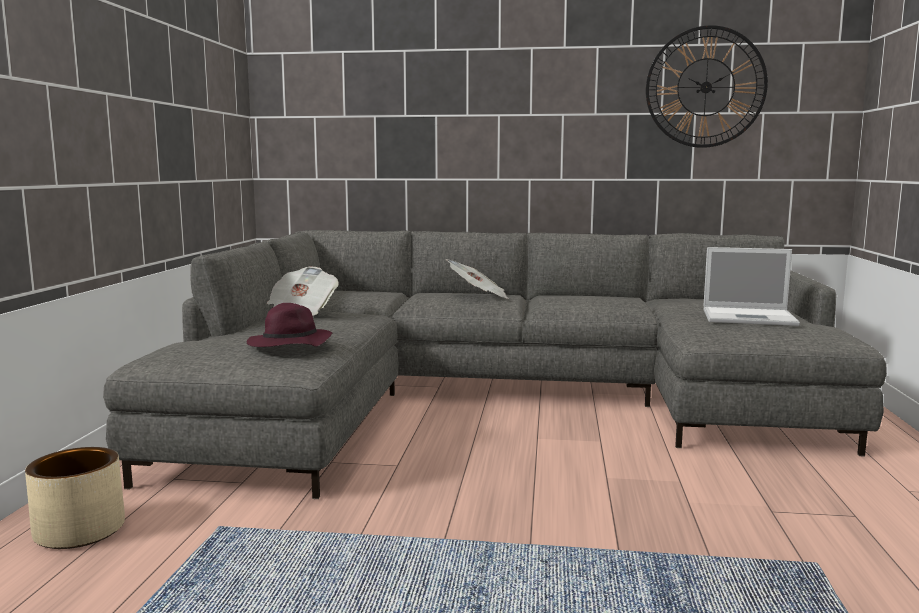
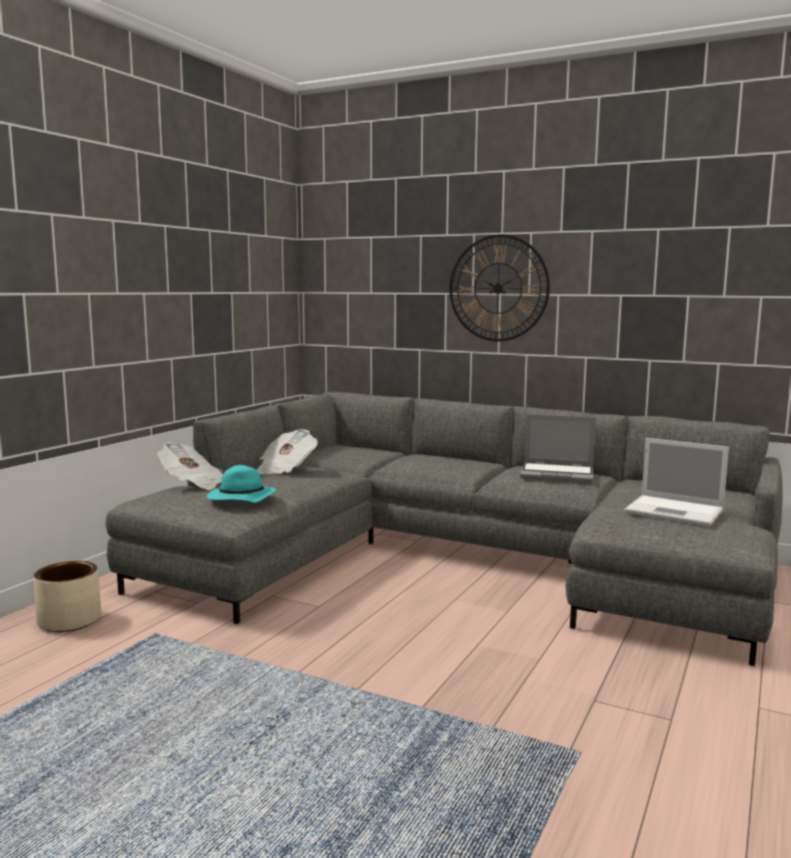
camera: 20 degrees right, 0 degrees up
(289, 345) = (240, 498): purple hat -> turquoise hat
(478, 296) = (453, 463): newspaper -> newspaper (193, 483)
(596, 298) = (558, 474): none -> laptop
(705, 87) = (698, 270): wall clock -> wall clock (498, 288)

